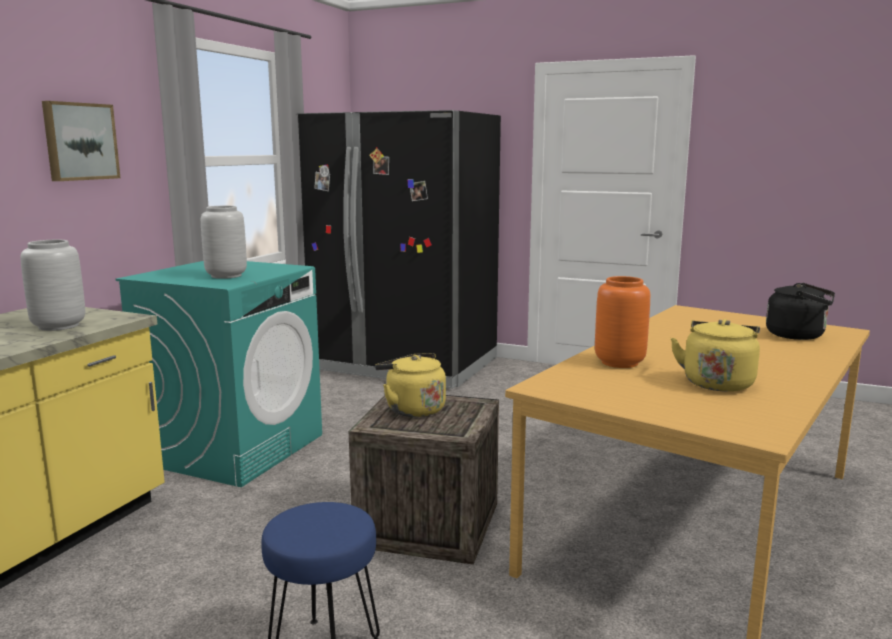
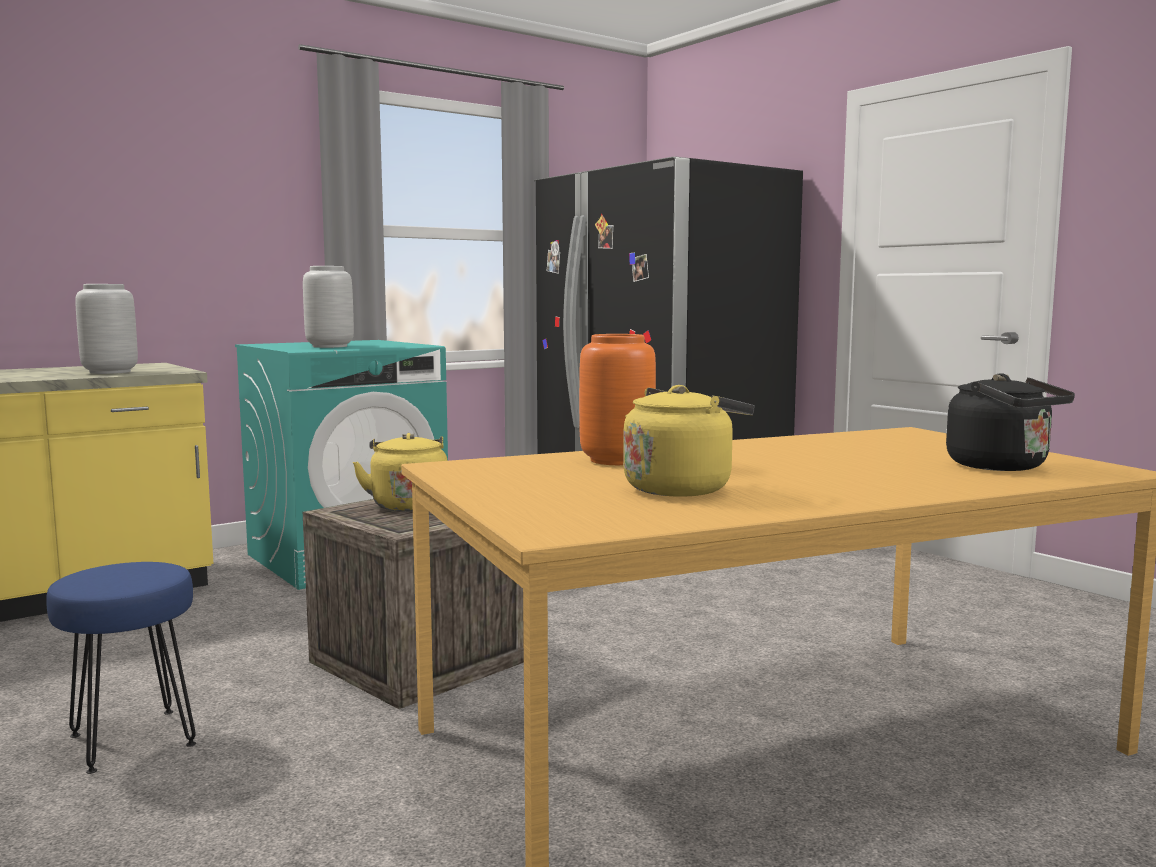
camera: 30 degrees right, 5 degrees down
(79, 141) = (222, 200): picture -> none

